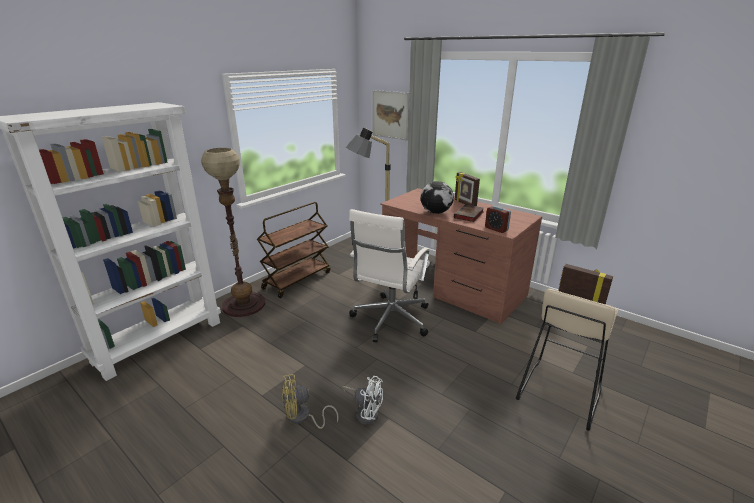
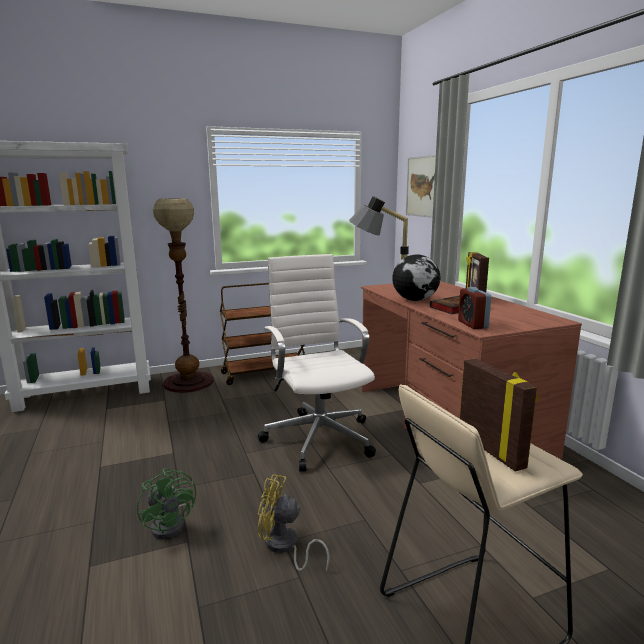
camera: 30 degrees right, 10 degrees down
(302, 418) = (106, 502): yellow fan -> yellow fan (285, 547)
(365, 412) = (171, 523): white fan -> green fan
(390, 320) = (318, 437): white office chair -> white office chair turned 105 degrees clockwise

